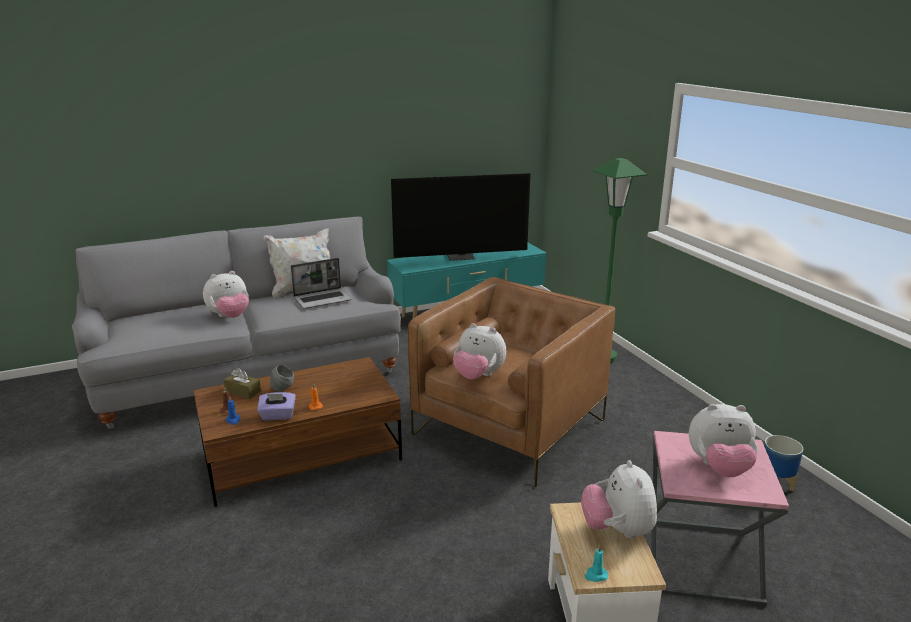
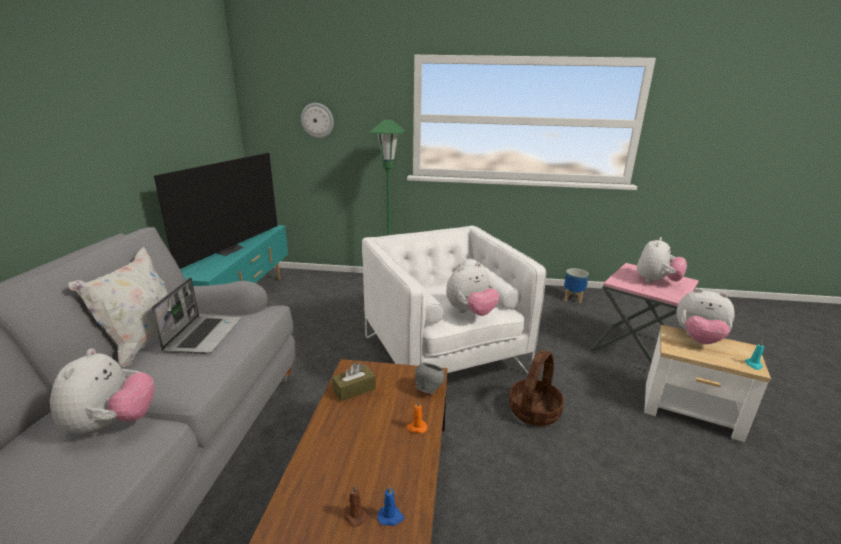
camera: 60 degrees left, 0 degrees up
(243, 391) = (316, 484): brown tissue box -> brown tissue box (354, 389)
(278, 416) = (414, 466): purple tissue box -> none
(283, 390) = (351, 443): grey bowl -> grey bowl (428, 390)
(474, 502) = (534, 411): none -> basket
(510, 427) = (443, 354): brown armchair -> white armchair
(593, 146) = (317, 120): none -> wall clock

